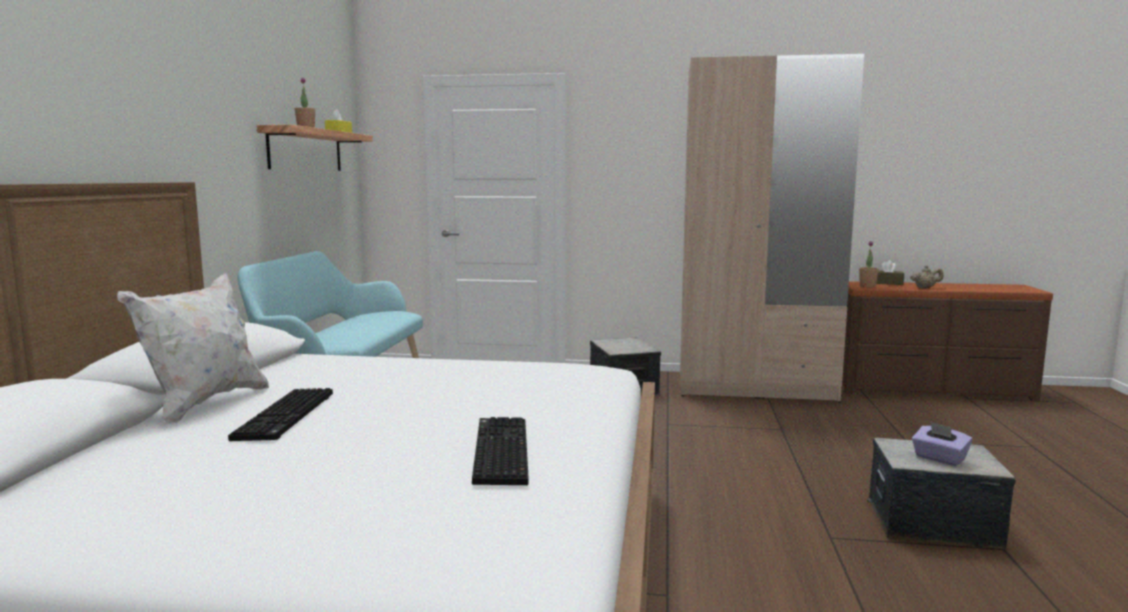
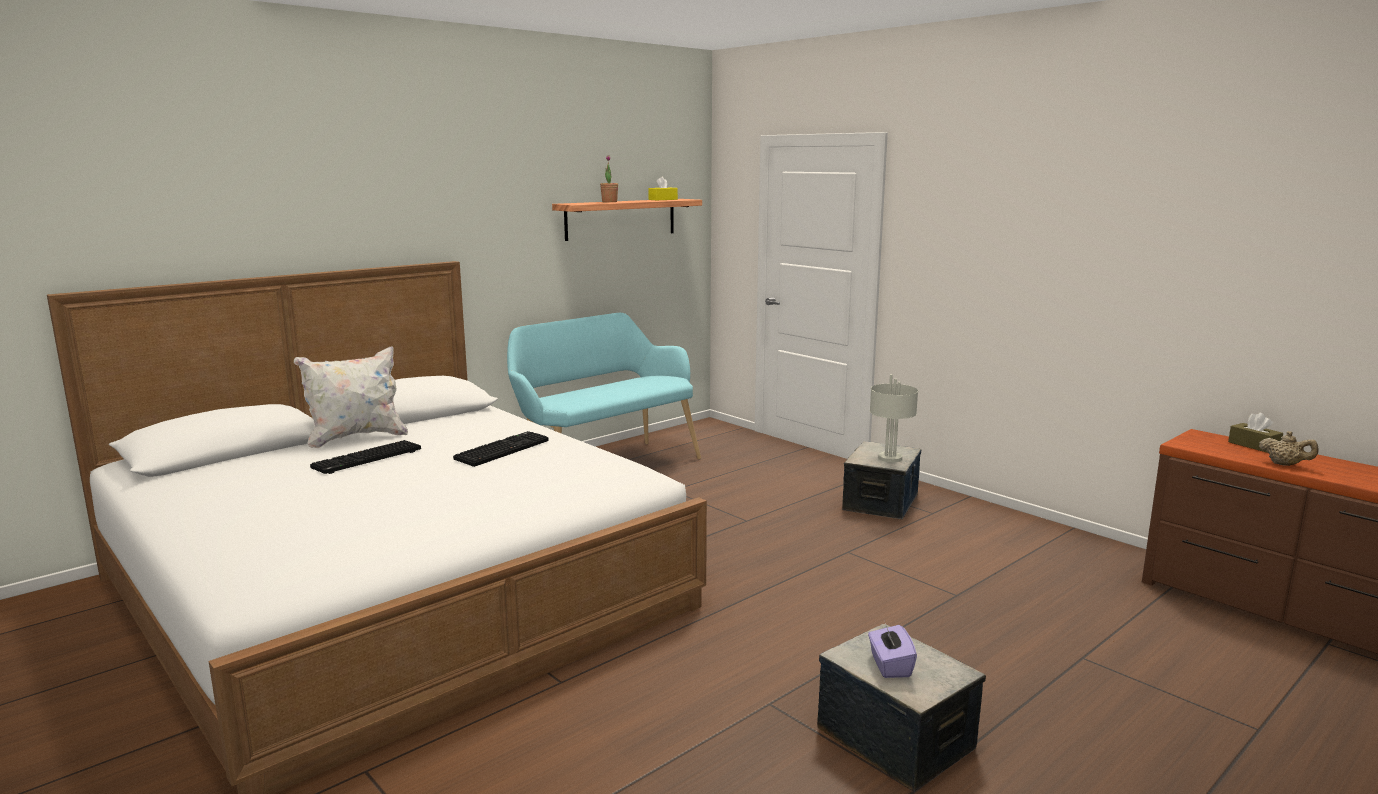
camera: 40 degrees right, 5 degrees up
(498, 451) = (397, 518): keyboard -> keyboard (502, 449)
(633, 346) = (890, 458): none -> grey table lamp
(755, 387) = (1034, 541): beige wardrobe -> none
(867, 286) = (1199, 444): potted plant -> none

